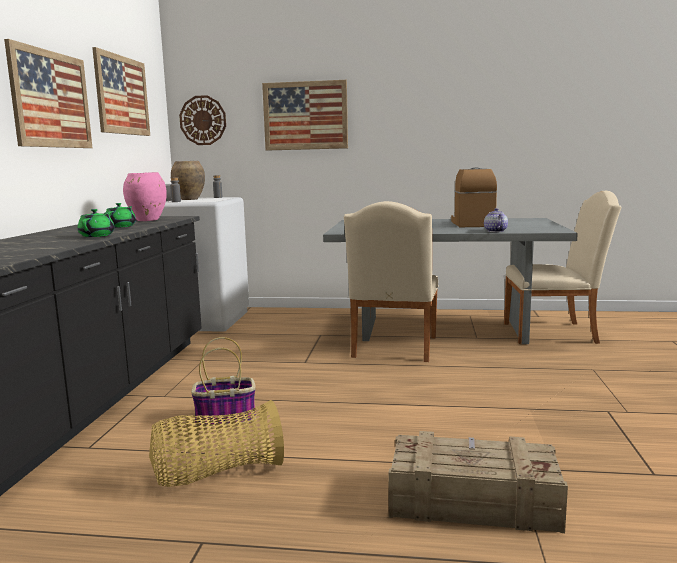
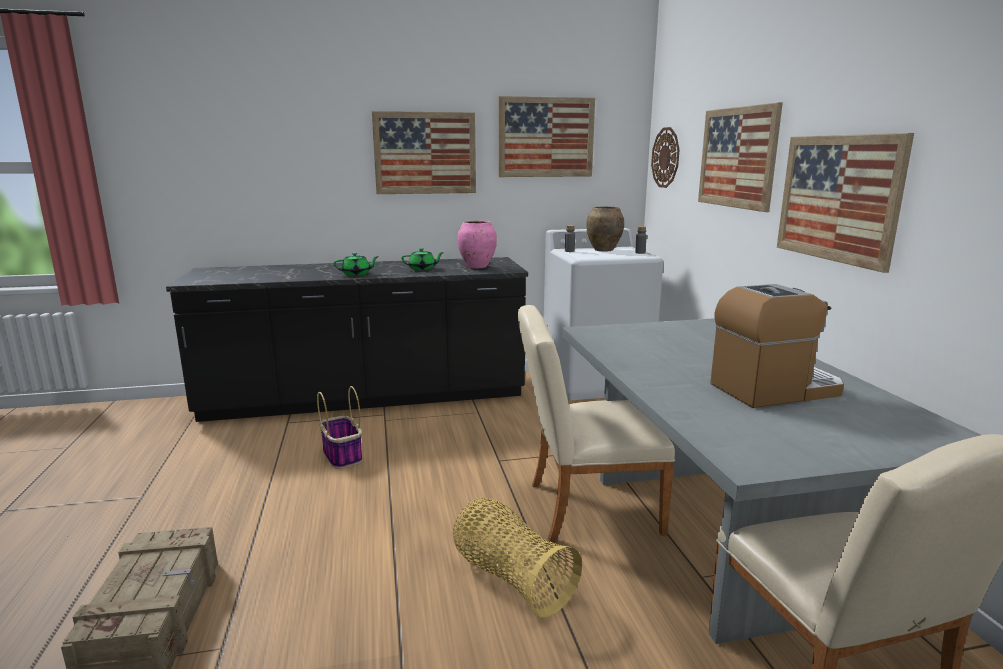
camera: 70 degrees right, 5 degrees up
(217, 474) = (238, 477): basket -> basket (511, 579)
(406, 133) = (837, 198): none -> picture
(494, 231) = (681, 410): teapot -> none

